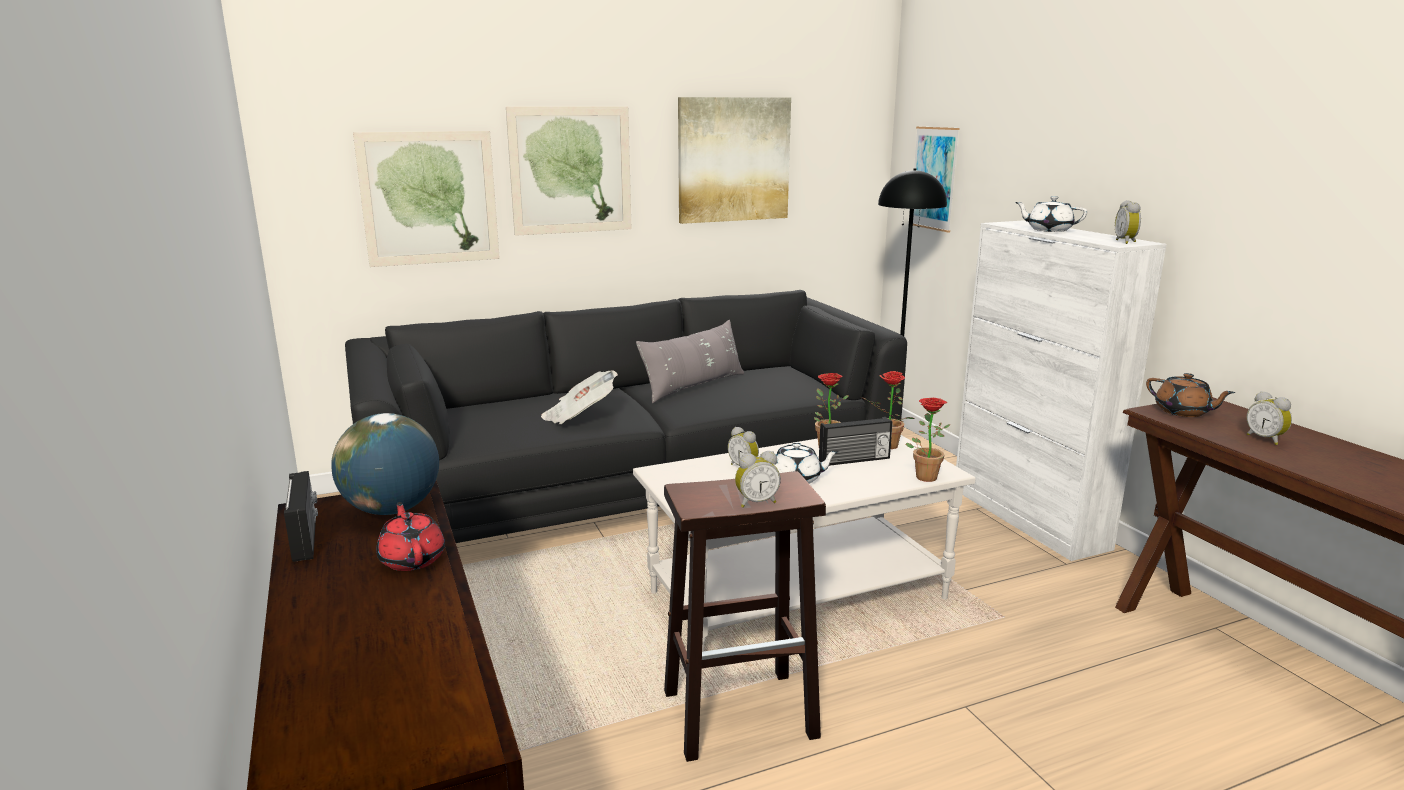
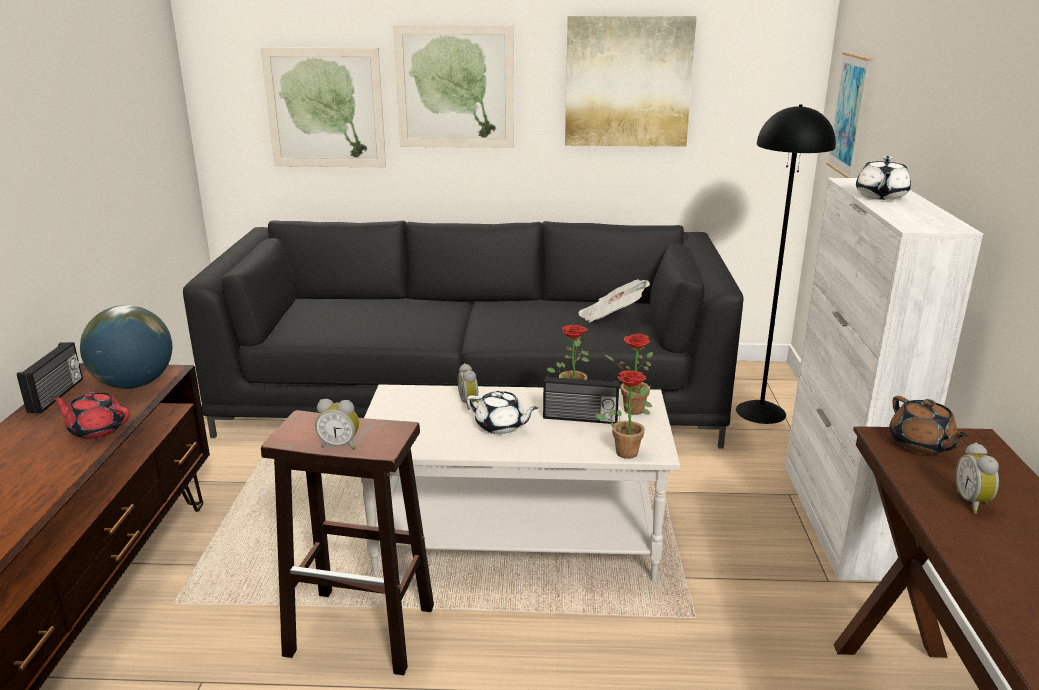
camera: 25 degrees right, 5 degrees up
(412, 559) = (96, 430): red teapot -> red teapot turned 75 degrees counterclockwise
(579, 416) = (396, 325): newspaper -> newspaper (611, 318)
(694, 386) = (531, 311): grey pillow -> none
(1048, 230) = (880, 196): white teapot -> white teapot turned 120 degrees counterclockwise
(1126, 242) = (933, 225): alarm clock -> none

